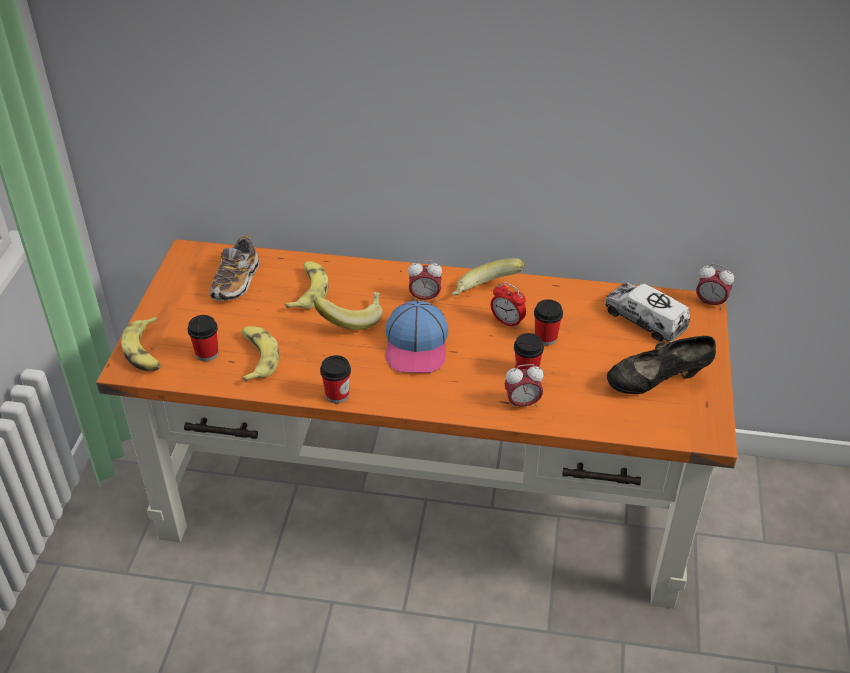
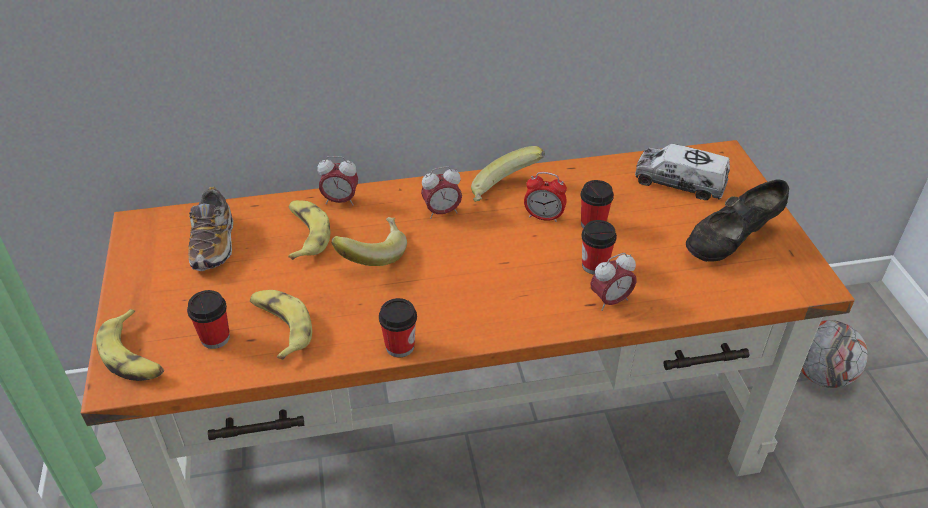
camera: 20 degrees left, 0 degrees up
(417, 346) = (461, 266): cap -> none
(710, 303) = (729, 151): alarm clock -> alarm clock (340, 201)
(785, 543) = (821, 375): none -> football

